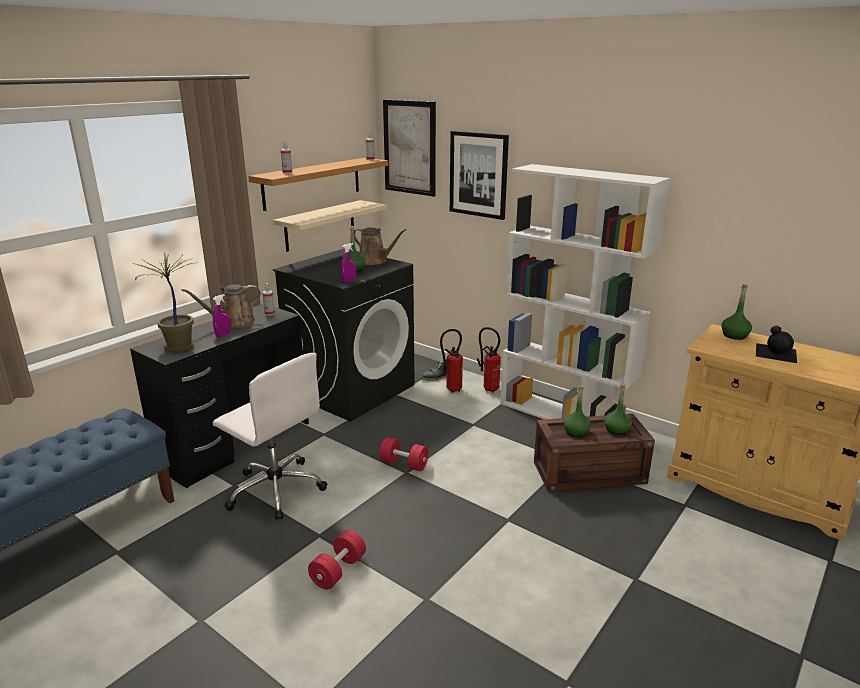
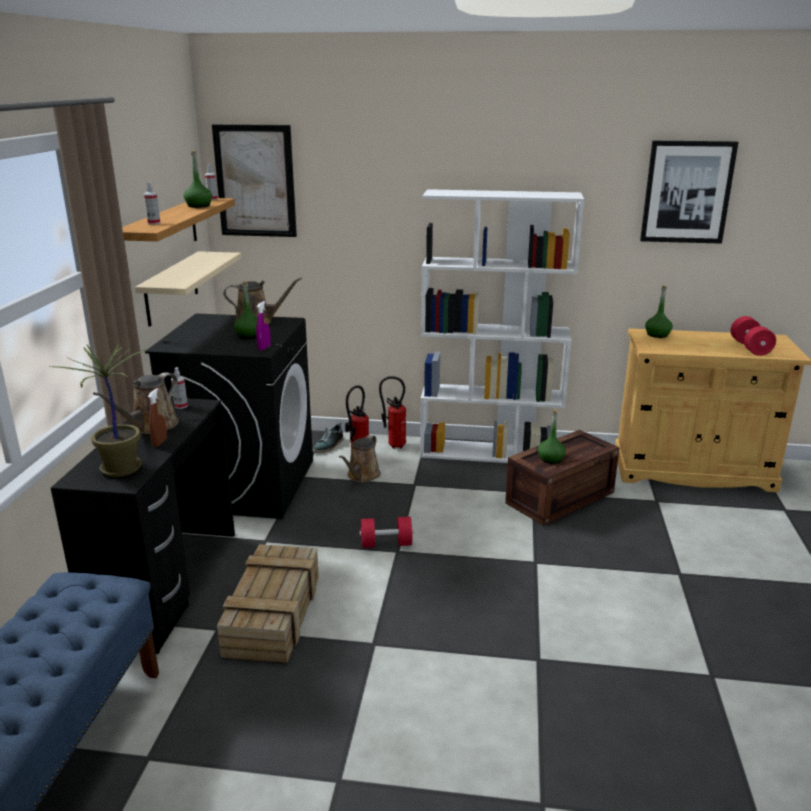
camera: 30 degrees left, 0 degrees up
(223, 335) = (160, 442): purple spray bottle -> brown spray bottle
(275, 489) = (273, 616): white office chair -> crate
(338, 571) = (430, 669): red dumbbell -> red dumbbell (750, 348)
(439, 406) = (362, 476): none -> brown watering can
(478, 174) = (355, 206): picture -> picture (687, 192)
(616, 430) = (580, 448): green bottle -> green bottle (199, 206)
(775, 352) = (701, 342): black bottle -> none

